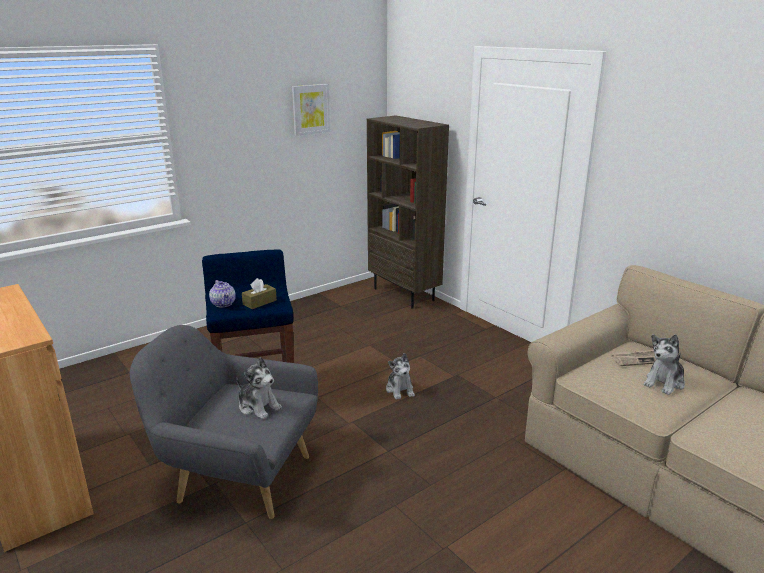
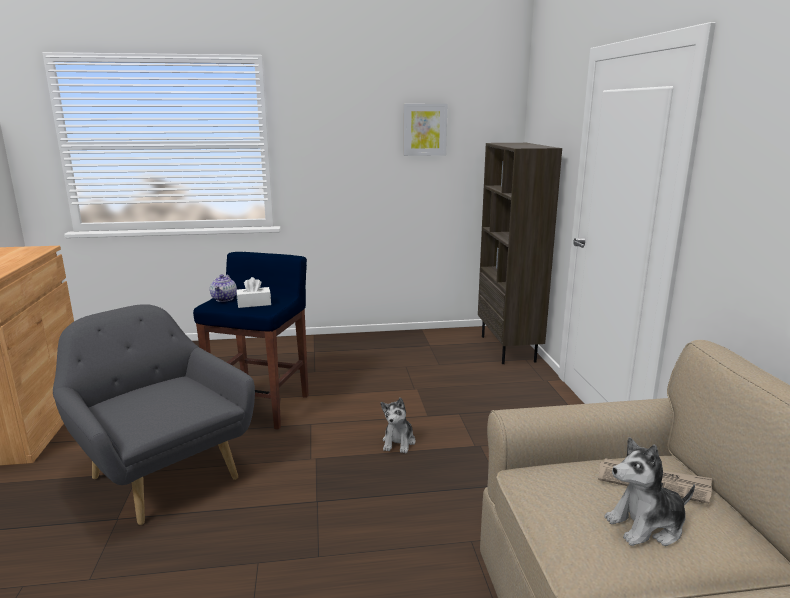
camera: 30 degrees right, 5 degrees down
(258, 406) = (170, 401): plush toy -> none
(259, 302) = (254, 304): brown tissue box -> white tissue box

